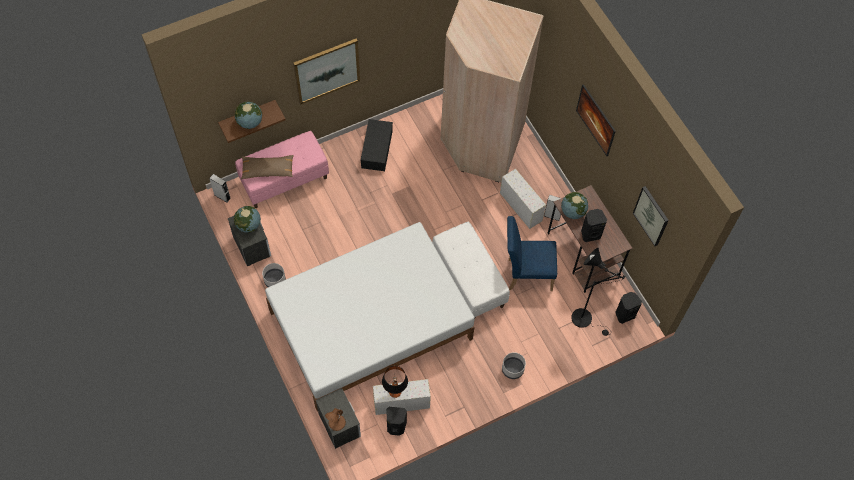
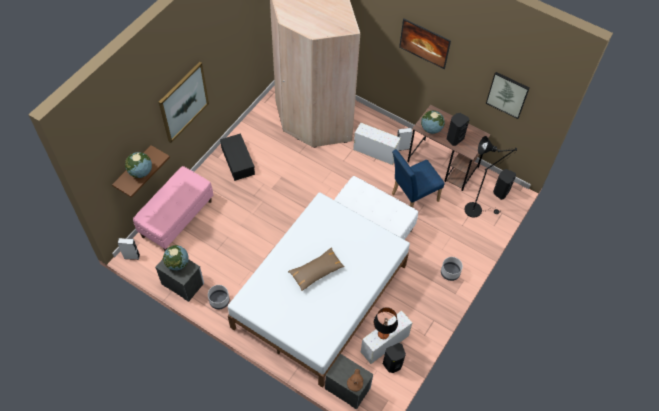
camera: 30 degrees left, 5 degrees down
(268, 170) = (166, 212): brown pillow -> brown pillow (316, 271)

